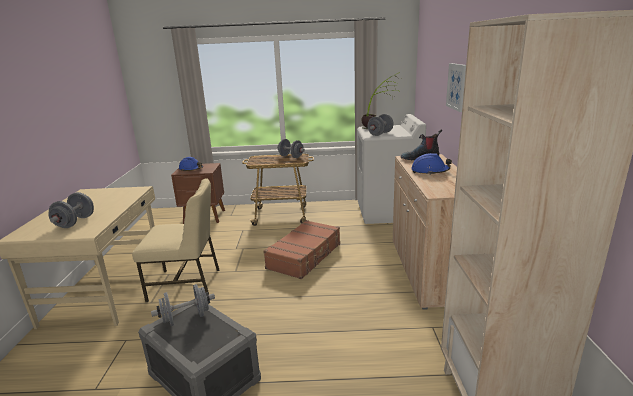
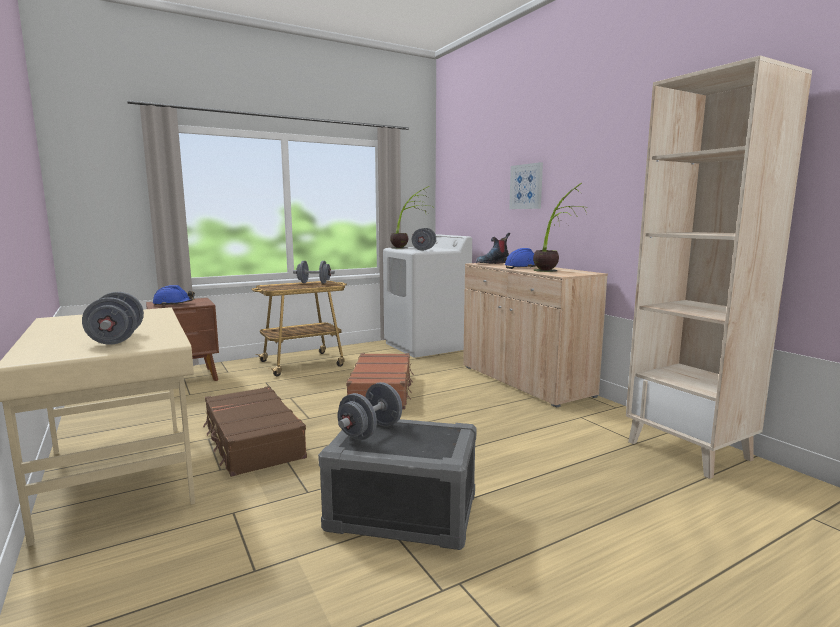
camera: 30 degrees left, 10 degrees down
(186, 284) = (252, 442): beige chair -> brown suitcase
(440, 185) = (553, 272): none -> potted plant

